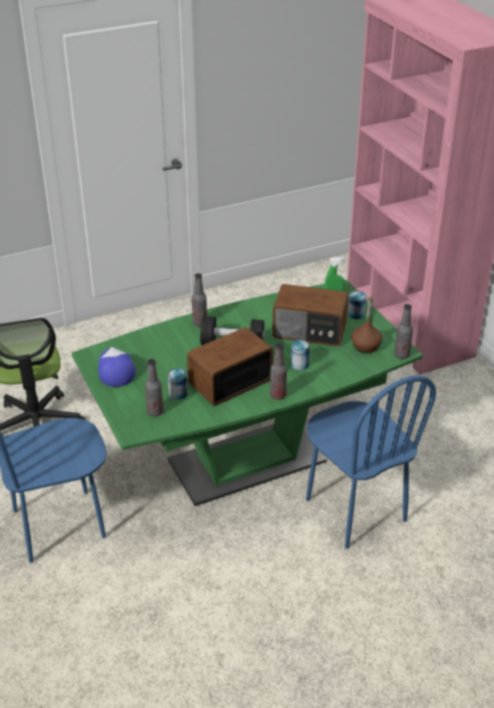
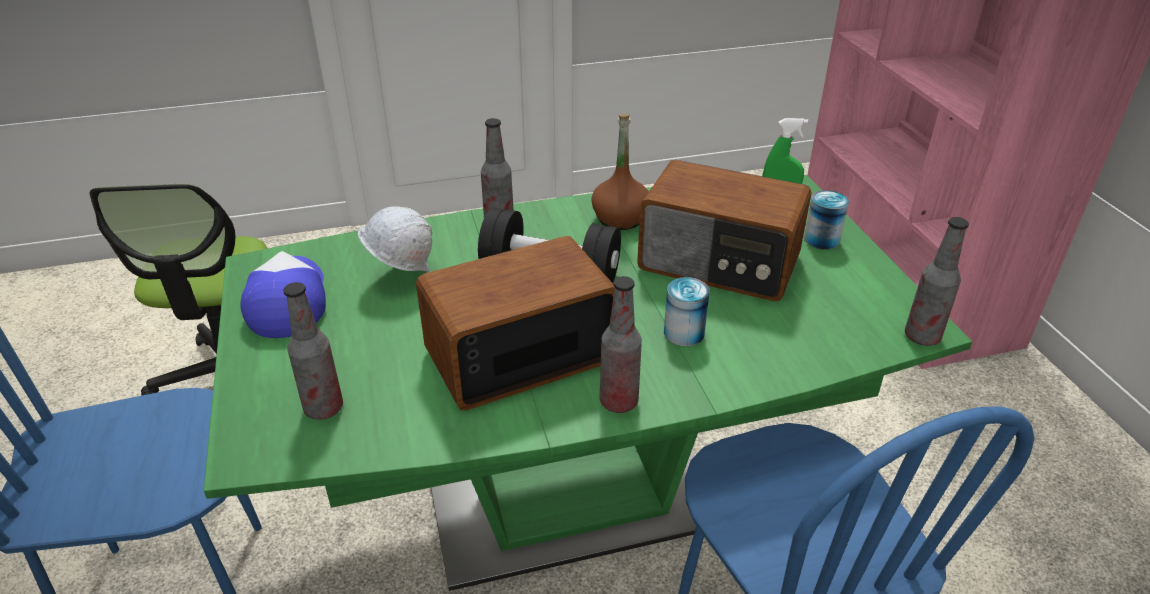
camera: 10 degrees right, 0 degrees up
(162, 352) = (401, 275): none -> white hard hat
(178, 393) = (394, 369): can -> none
(365, 346) = (838, 308): brown bottle -> brown bottle (620, 218)

